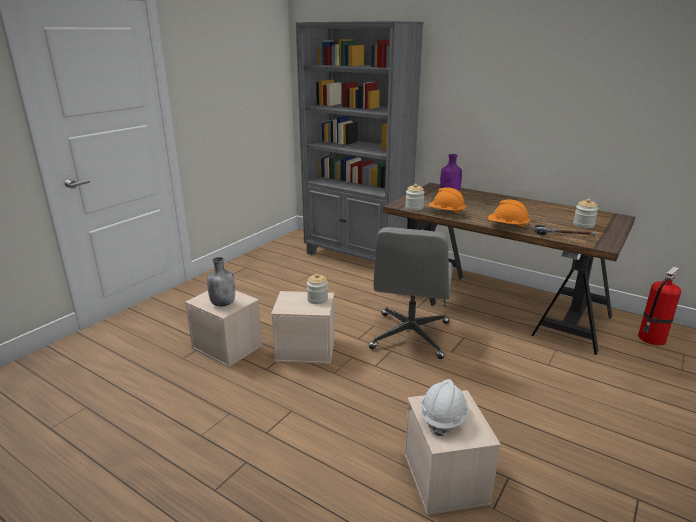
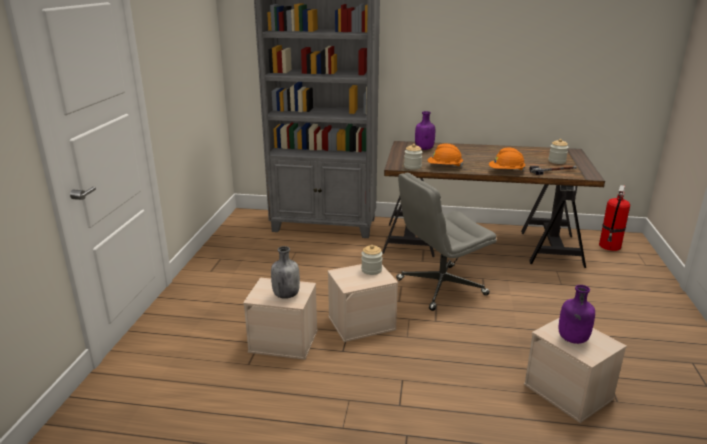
camera: 25 degrees left, 0 degrees up
(410, 336) = (440, 287): grey office chair -> grey office chair turned 75 degrees clockwise
(443, 418) = (572, 339): white hard hat -> purple bottle

